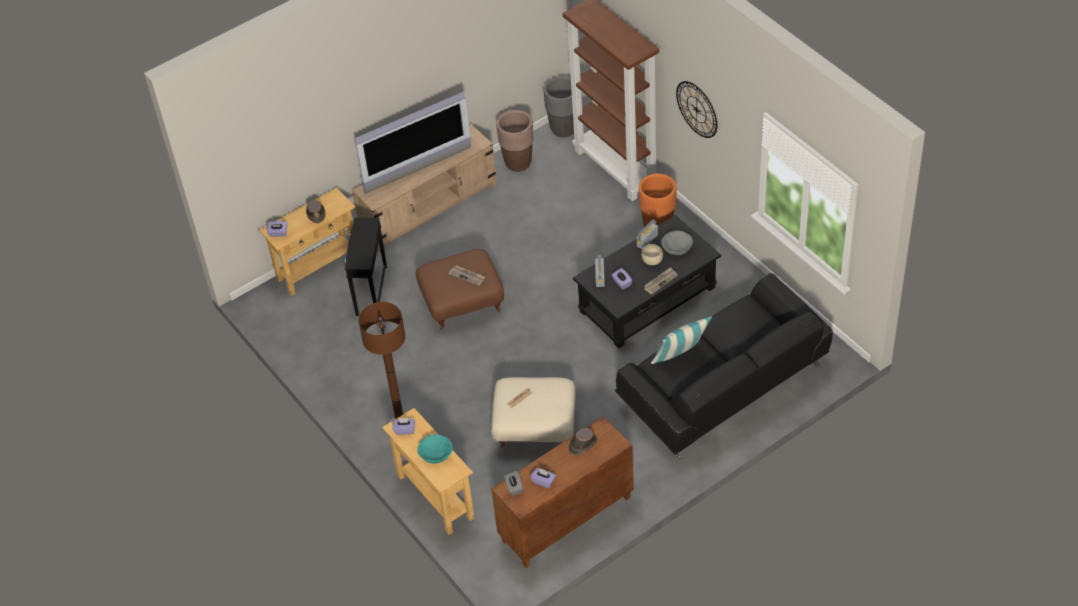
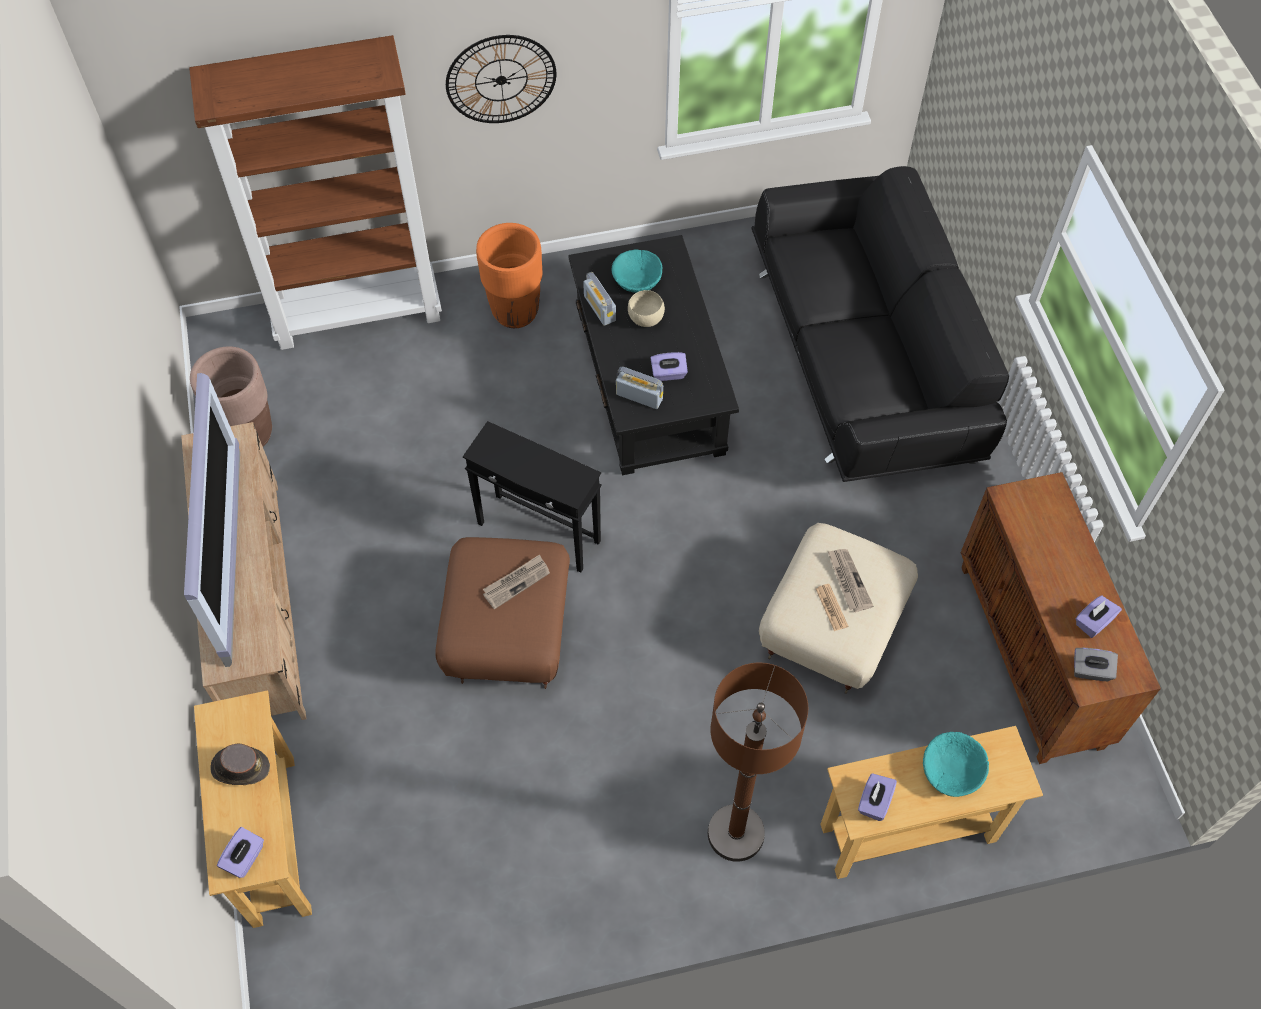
camera: 70 degrees left, 10 degrees up
(371, 291) = (389, 768): black side table -> black side table (539, 533)
(564, 129) = (222, 345): grey planter -> none
(582, 444) = (1036, 538): brown hat -> none
(660, 281) = (693, 325): newspaper -> newspaper (848, 581)
(677, 247) = (637, 279): grey bowl -> turquoise bowl
(680, 356) = (855, 361): pillow -> none

